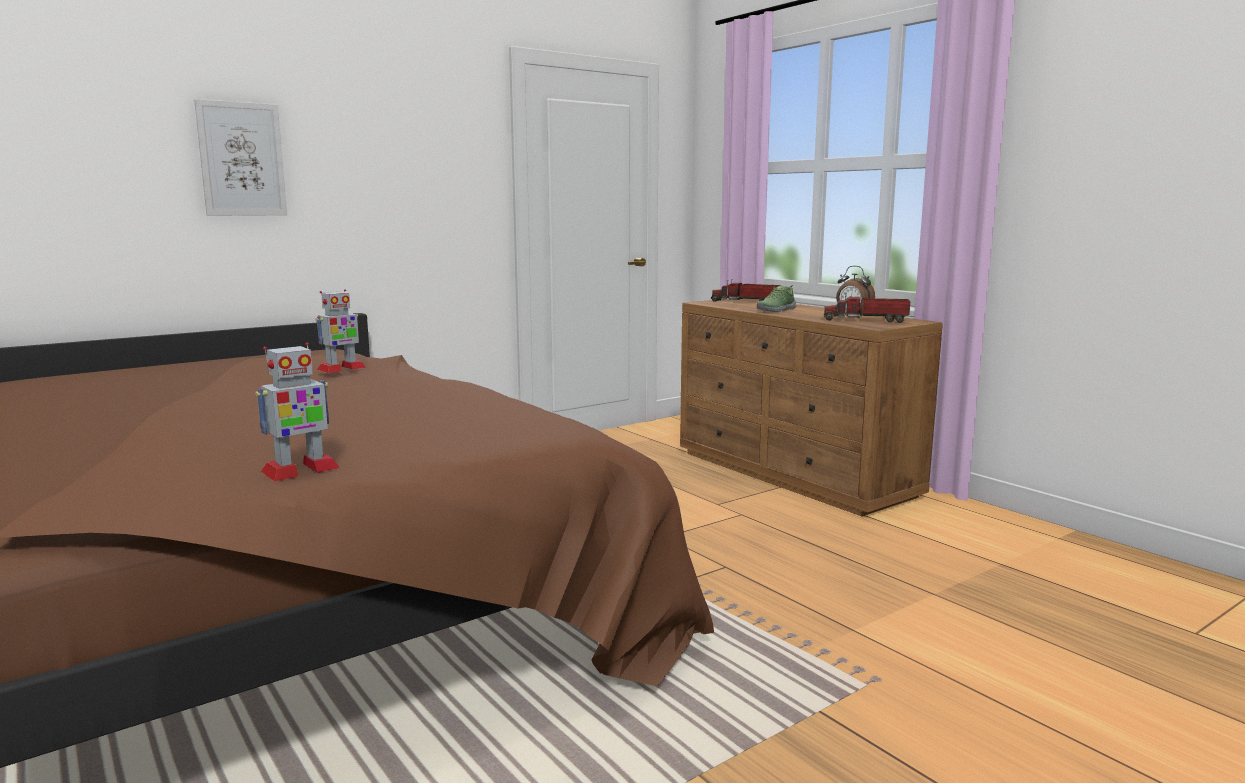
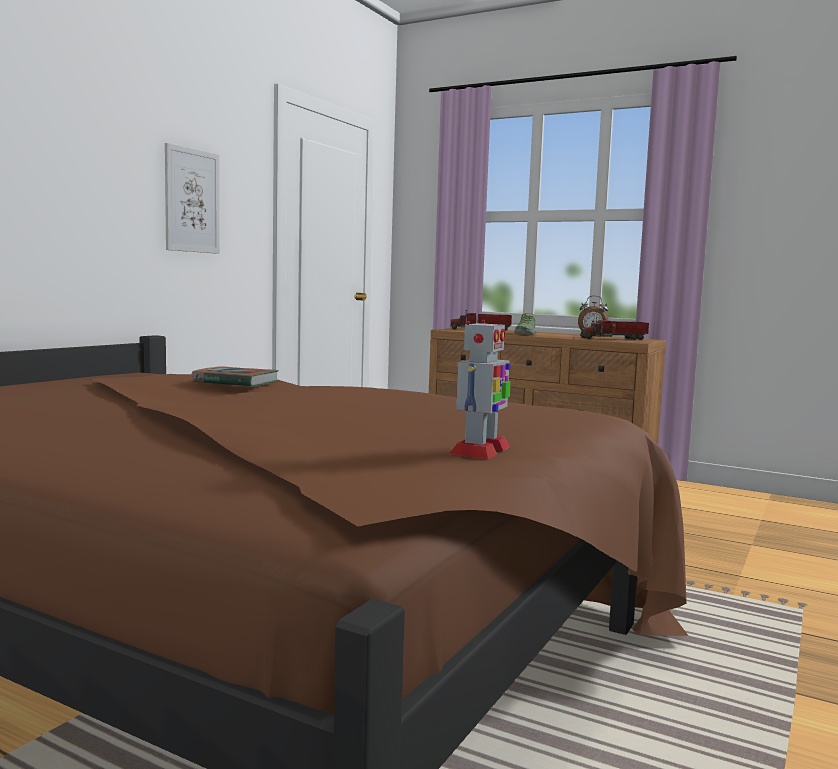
camera: 25 degrees left, 5 degrees down
(242, 159) = (52, 160): picture -> picture (192, 201)
(341, 369) = (235, 382): toy robot -> book

